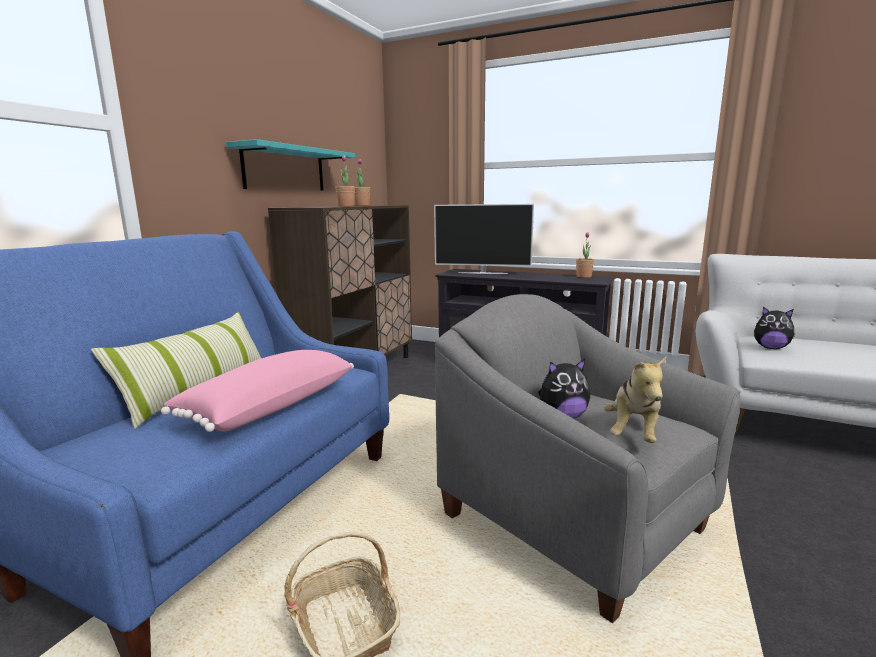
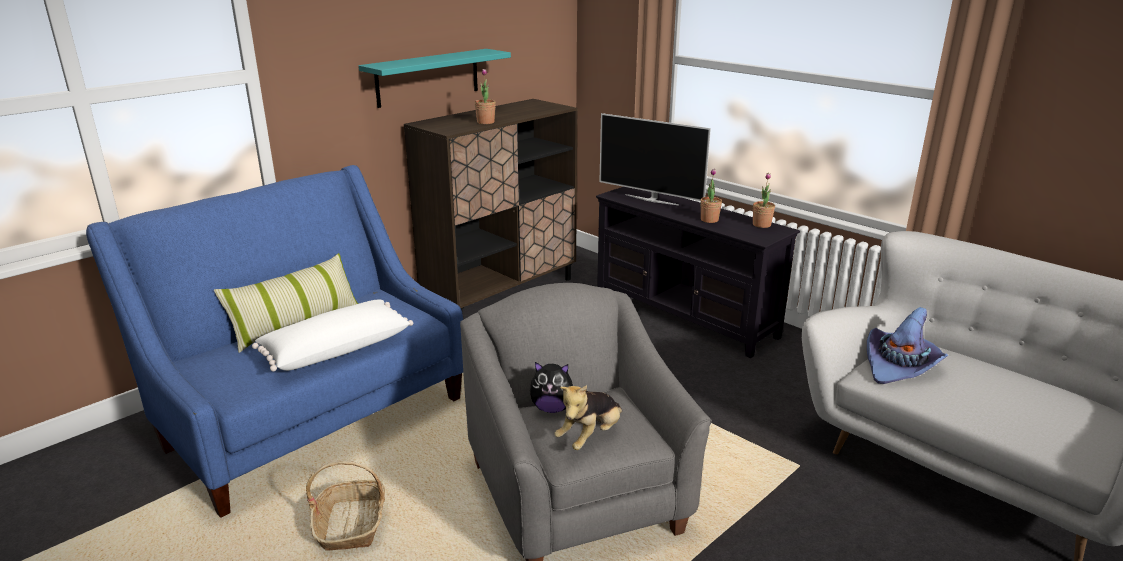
camera: 20 degrees right, 10 degrees up
(268, 406) = (336, 349): pink pillow -> white pillow
(362, 205) = (512, 114): potted plant -> potted plant (709, 220)
(770, 348) = (900, 366): plush toy -> purple hat

